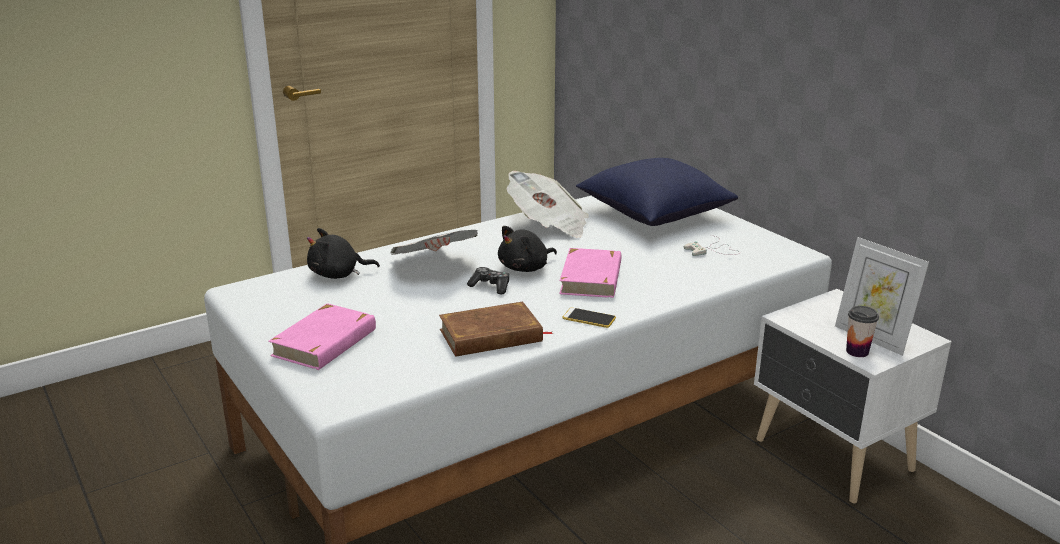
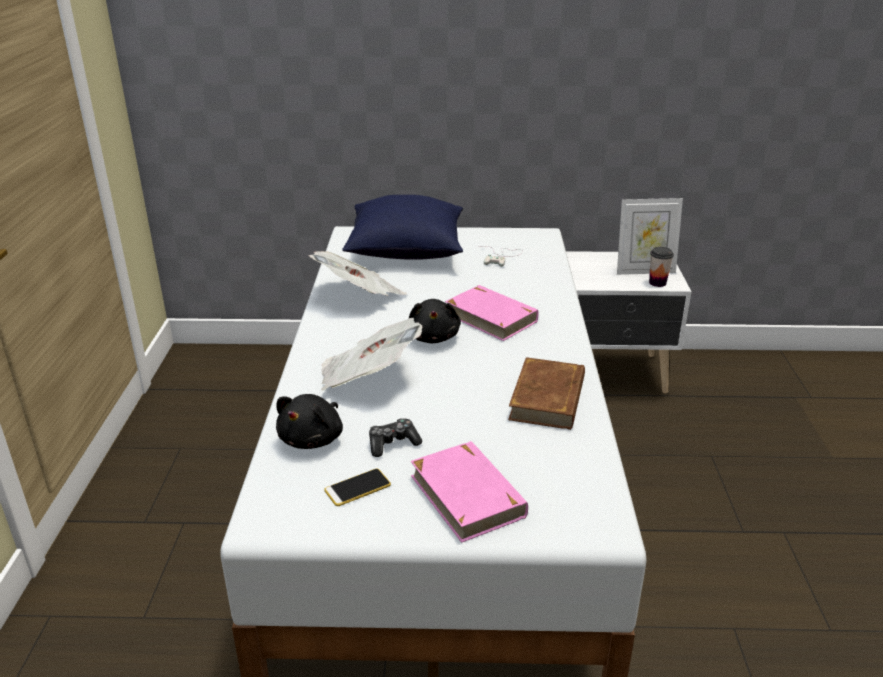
camera: 55 degrees left, 5 degrees up
(490, 286) = (450, 365): game controller -> game controller (393, 443)
(589, 318) = (562, 345): phone -> phone (357, 488)

